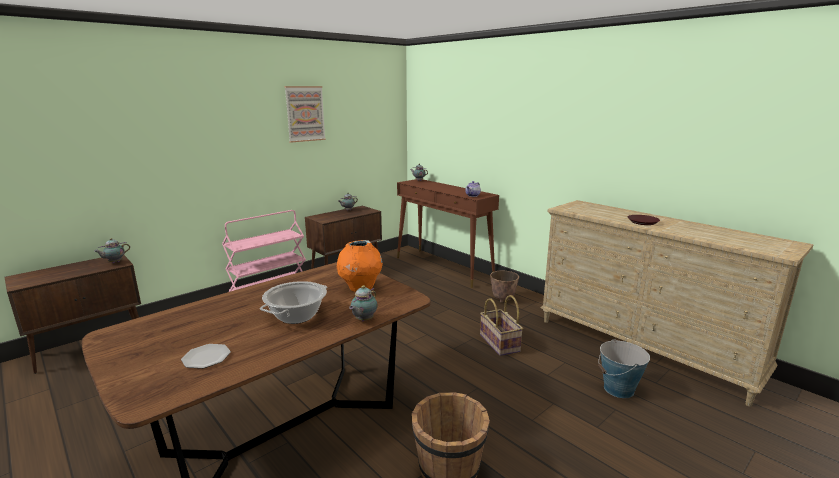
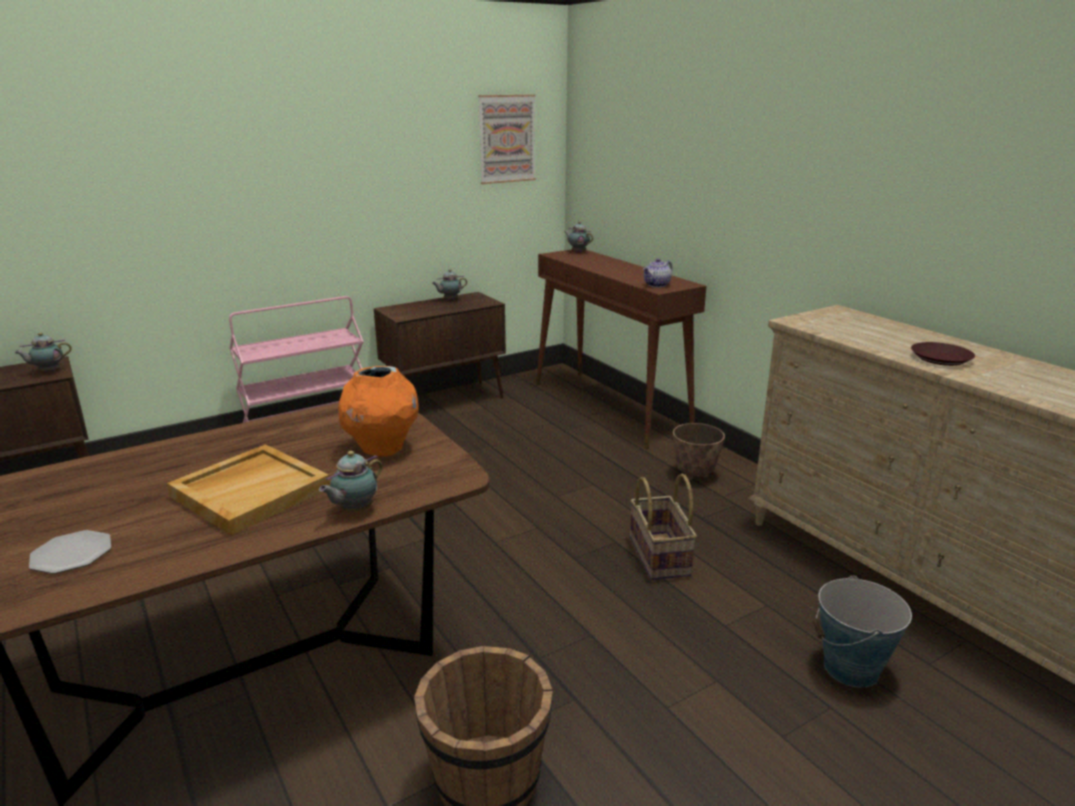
camera: 10 degrees right, 5 degrees up
(296, 316) = (251, 491): cooking pot -> beige tray
(305, 114) = (374, 130): picture -> picture (506, 139)

